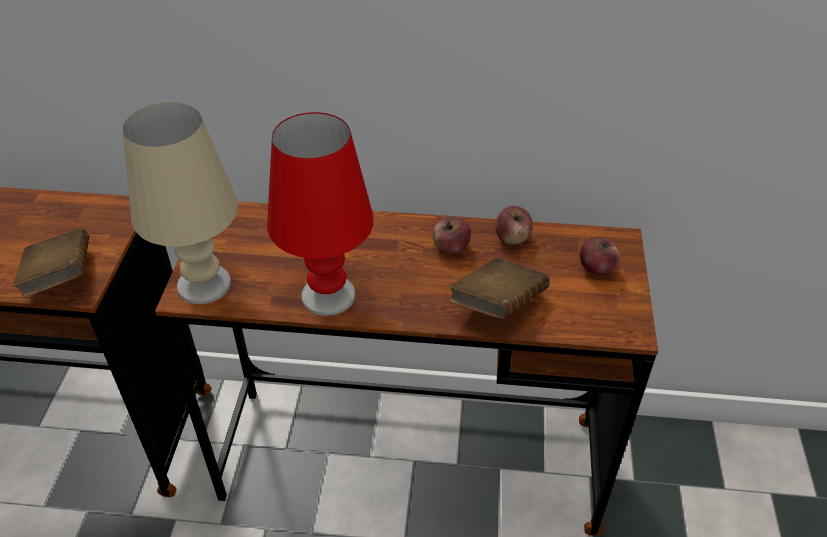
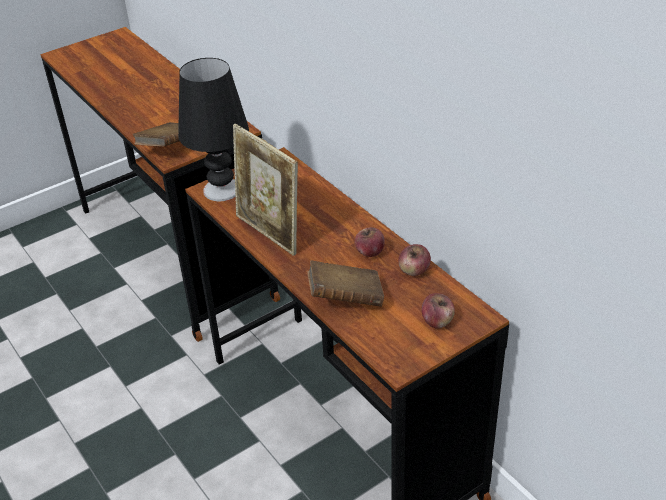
camera: 50 degrees right, 5 degrees down
(203, 284) = (221, 190): beige table lamp -> black table lamp
(329, 295) = (269, 233): red table lamp -> picture frame

